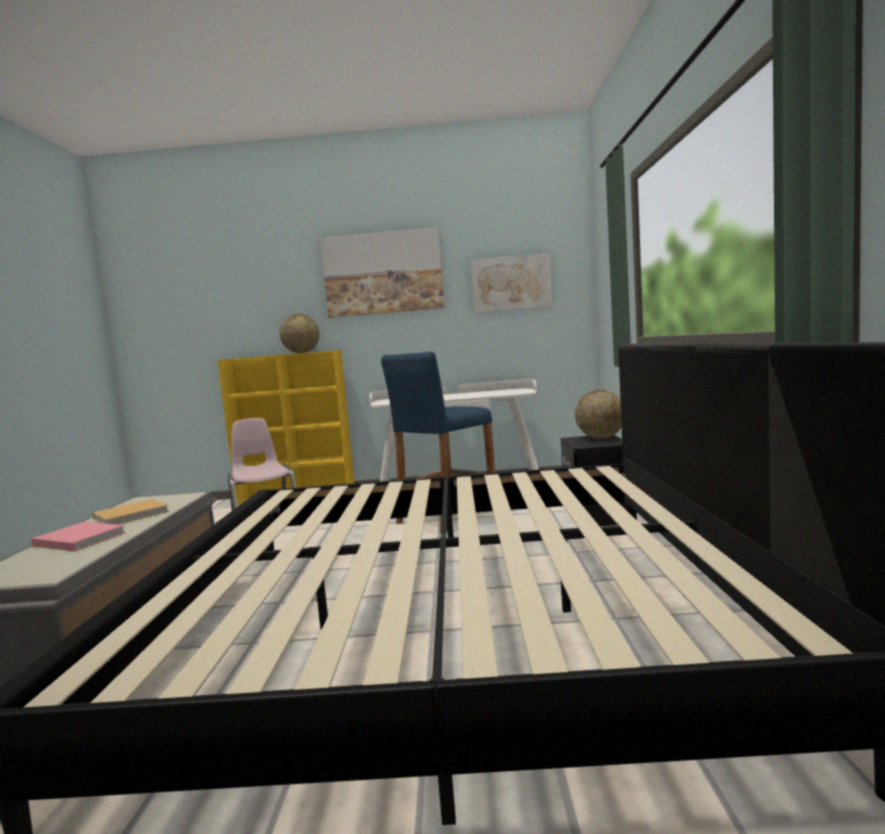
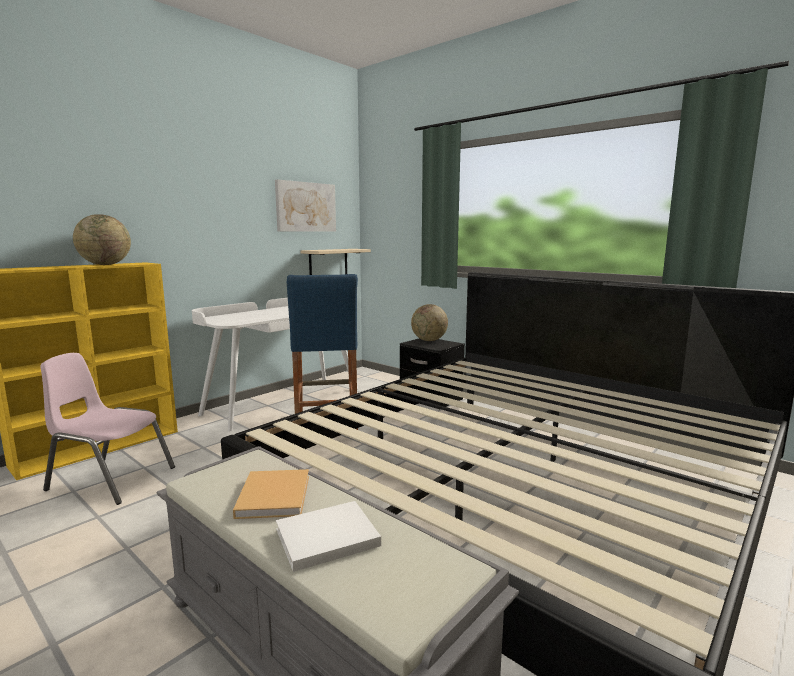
camera: 50 degrees left, 5 degrees up
(78, 539) = (324, 538): pink book -> white book
(383, 273) = (192, 178): picture -> none
(544, 343) = (328, 262): none -> beige shelf

